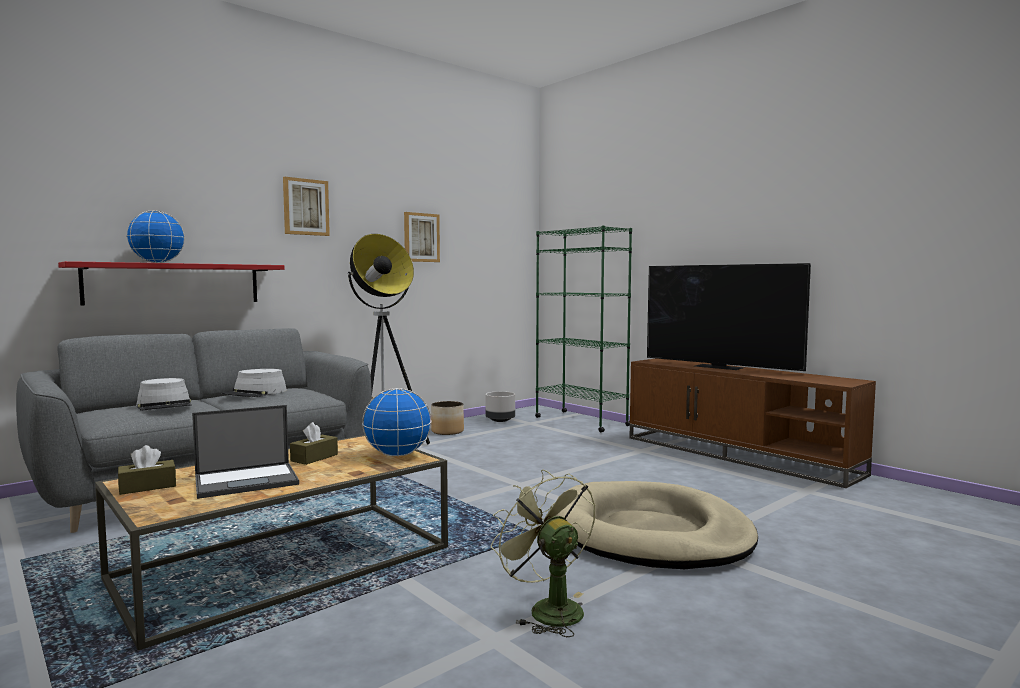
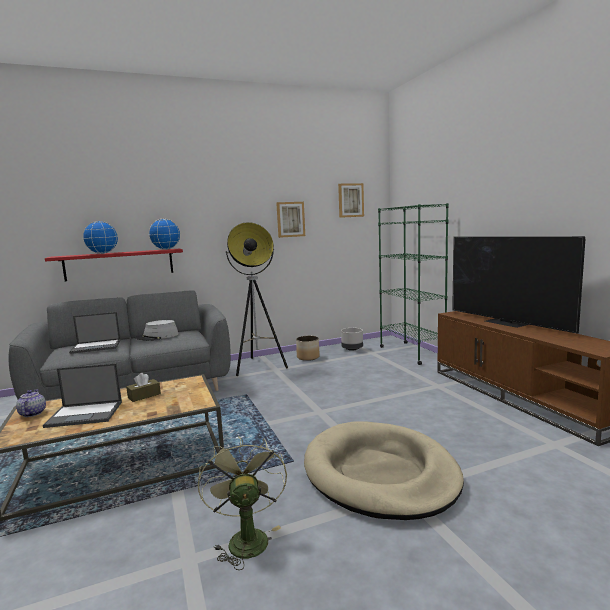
camera: 20 degrees right, 5 degrees up
(147, 487) = (32, 413): brown tissue box -> teapot
(165, 405) = (97, 346): grey hat -> laptop
(305, 207) = (203, 206): picture -> picture (350, 200)
(398, 455) = (194, 398): globe -> globe (166, 249)

